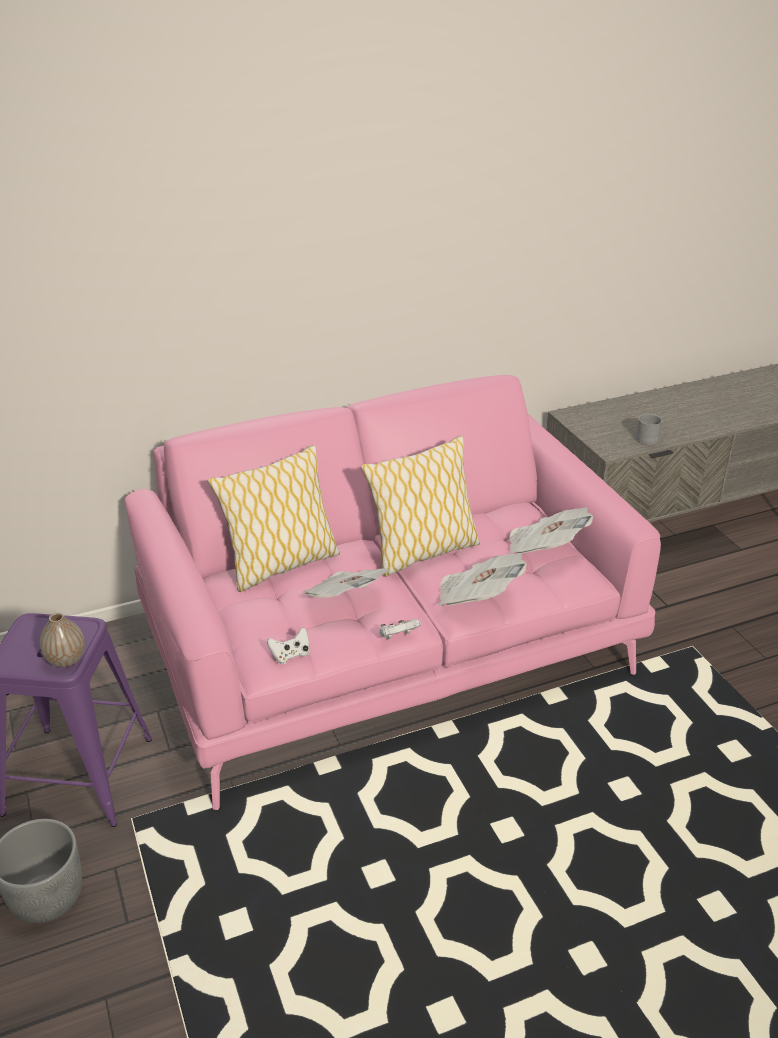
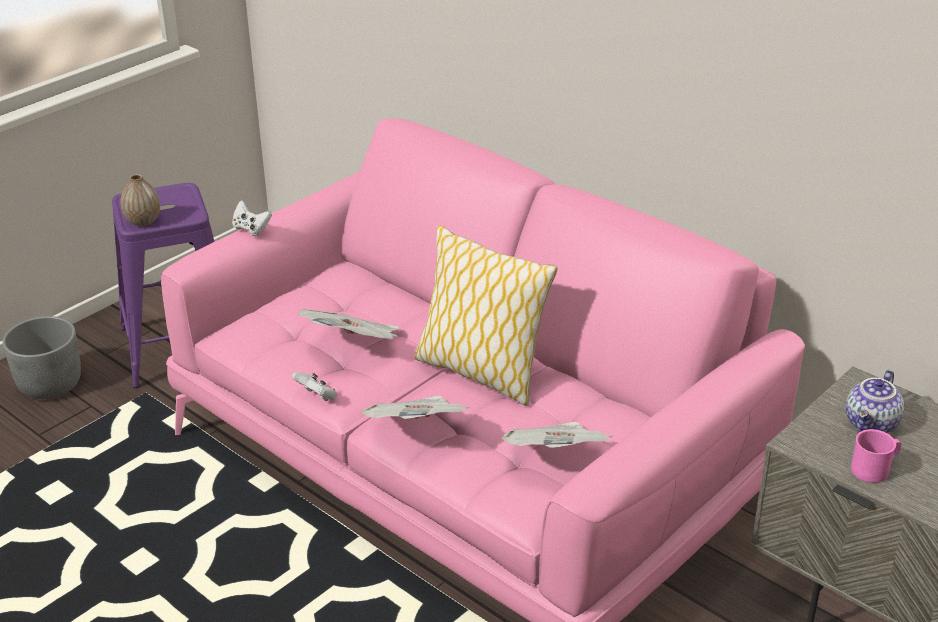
camera: 65 degrees right, 0 degrees up
(281, 565) = (387, 291): pillow -> none
(290, 655) = (250, 341): white game controller -> white game controller (251, 229)
(606, 424) = (872, 424): none -> teapot
(646, 437) = (874, 468): grey mug -> pink mug

